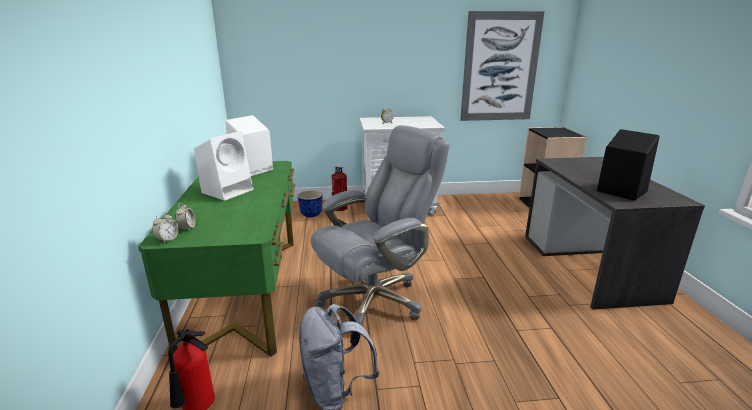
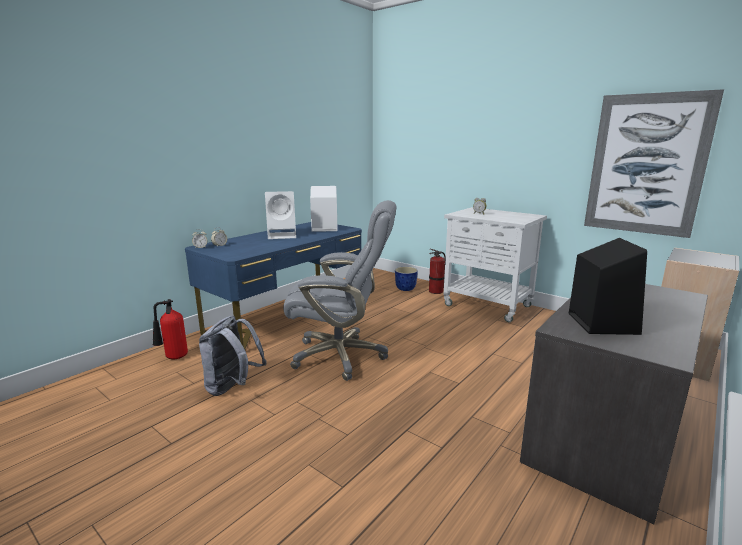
camera: 45 degrees right, 5 degrees down
(246, 290) = (286, 317): green desk -> blue desk

